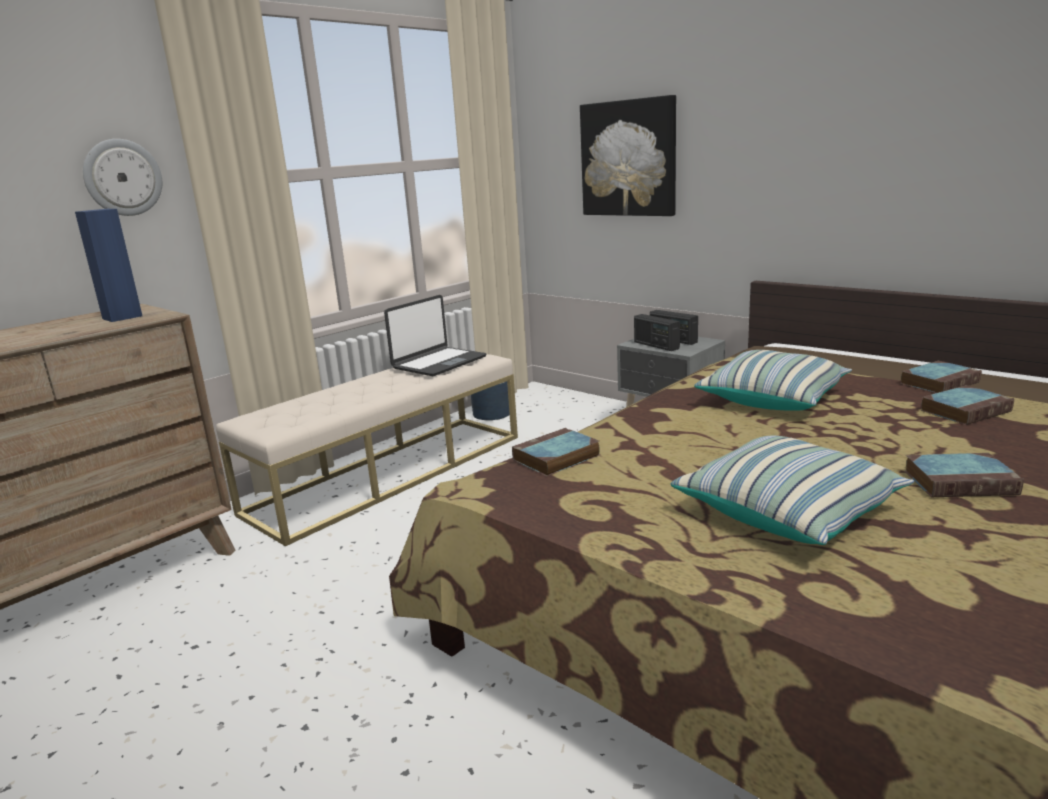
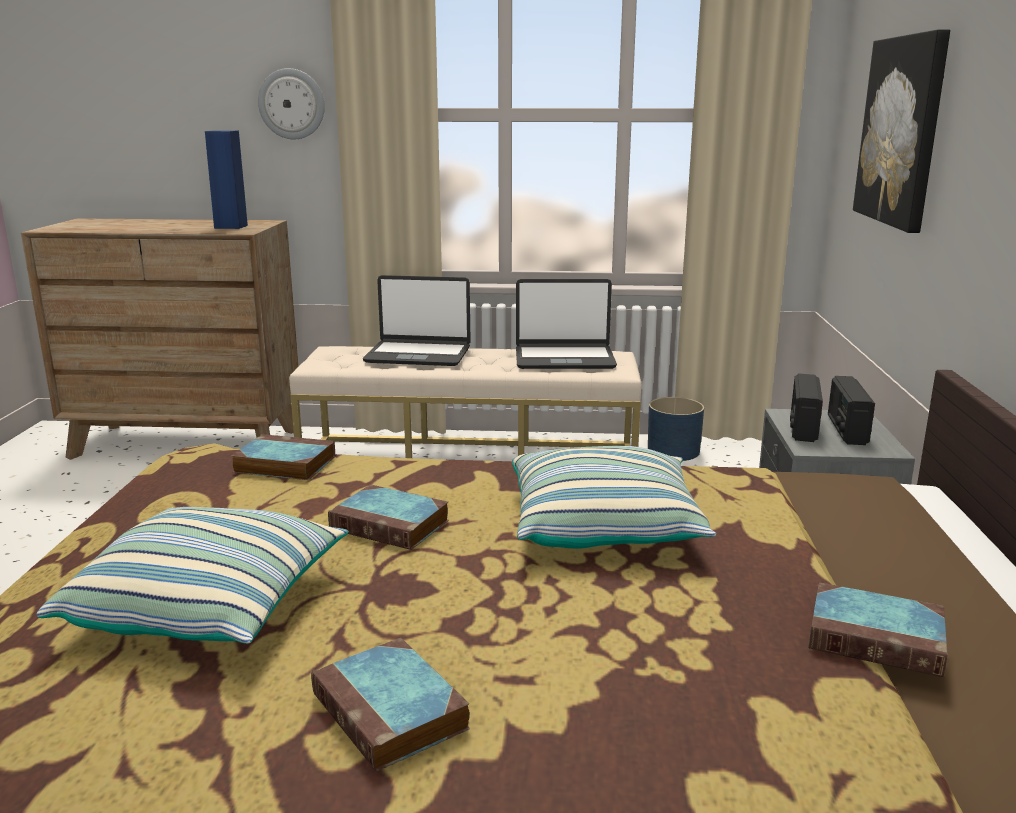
camera: 50 degrees right, 0 degrees up
(333, 395) = (418, 355): none -> laptop
(966, 410) = (746, 681): book -> book (392, 525)

